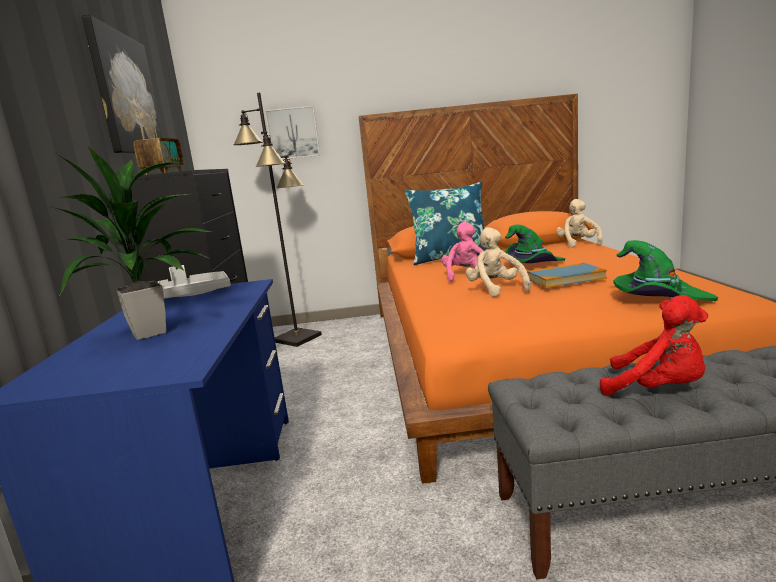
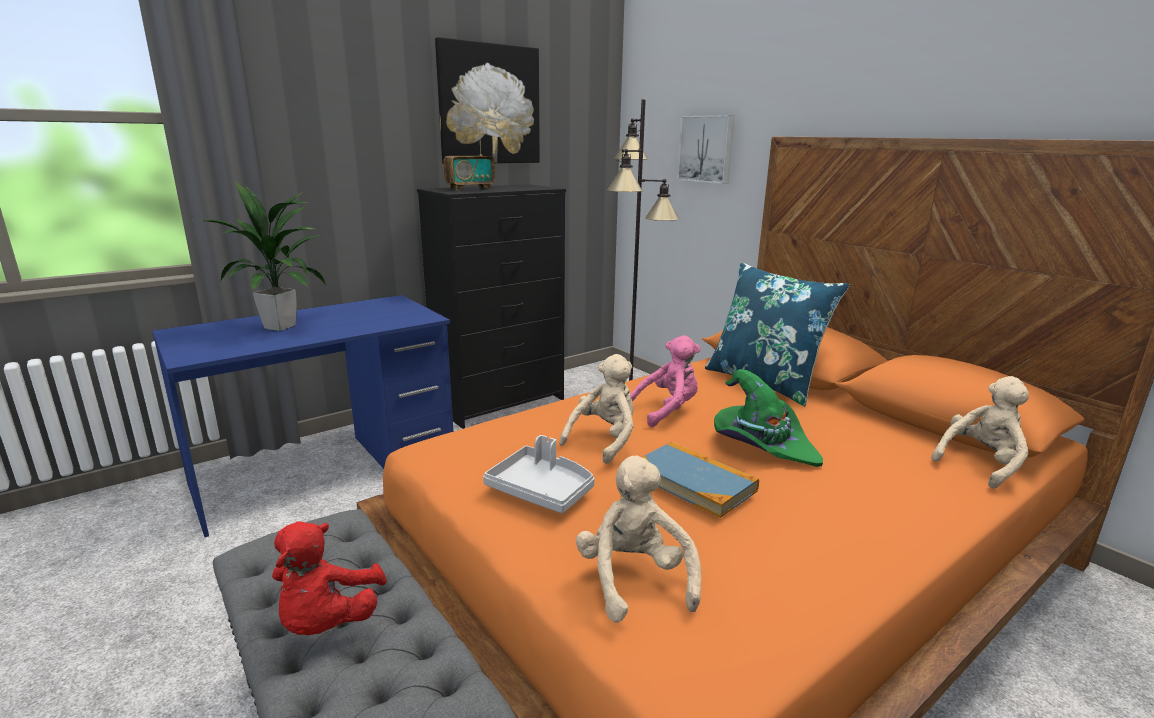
camera: 55 degrees right, 5 degrees up
(194, 294) = (393, 309): grey tray -> grey tray (542, 490)
(658, 298) = (634, 579): green hat -> beige plush toy

